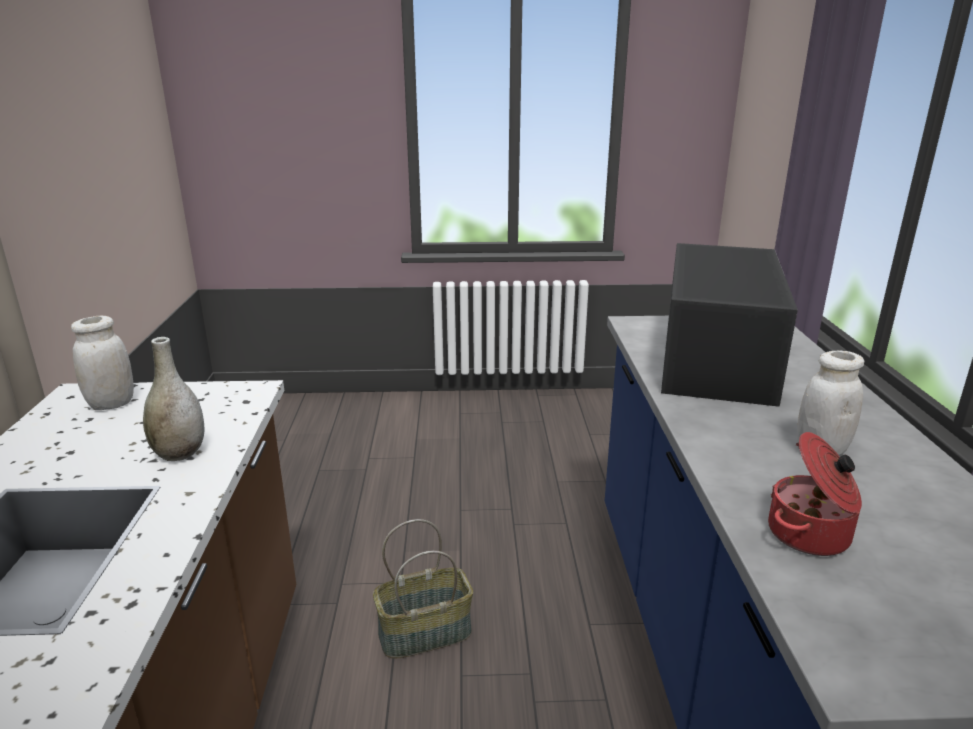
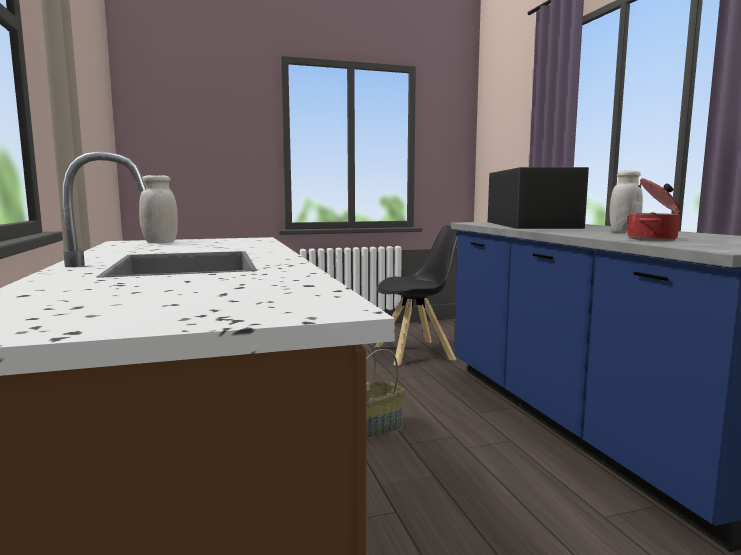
camera: 15 degrees left, 15 degrees down
(180, 453) = (241, 247): grey vase -> none
(572, 467) = (416, 353): none -> black chair

